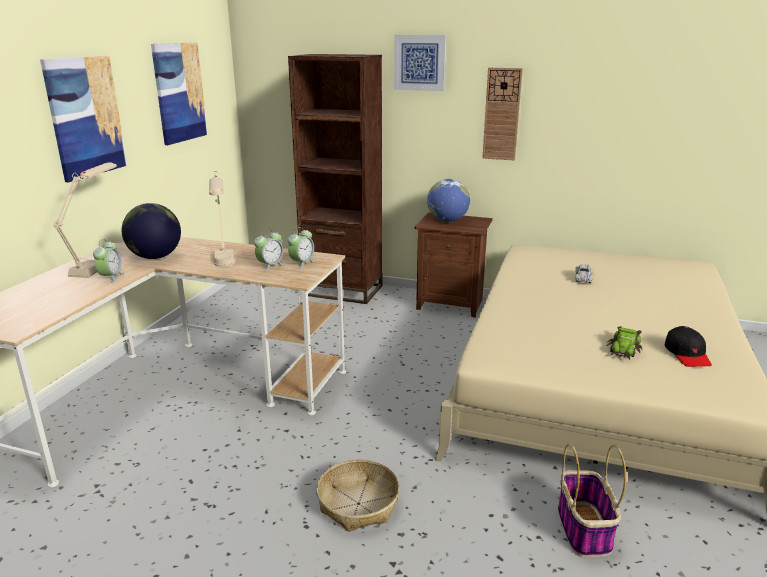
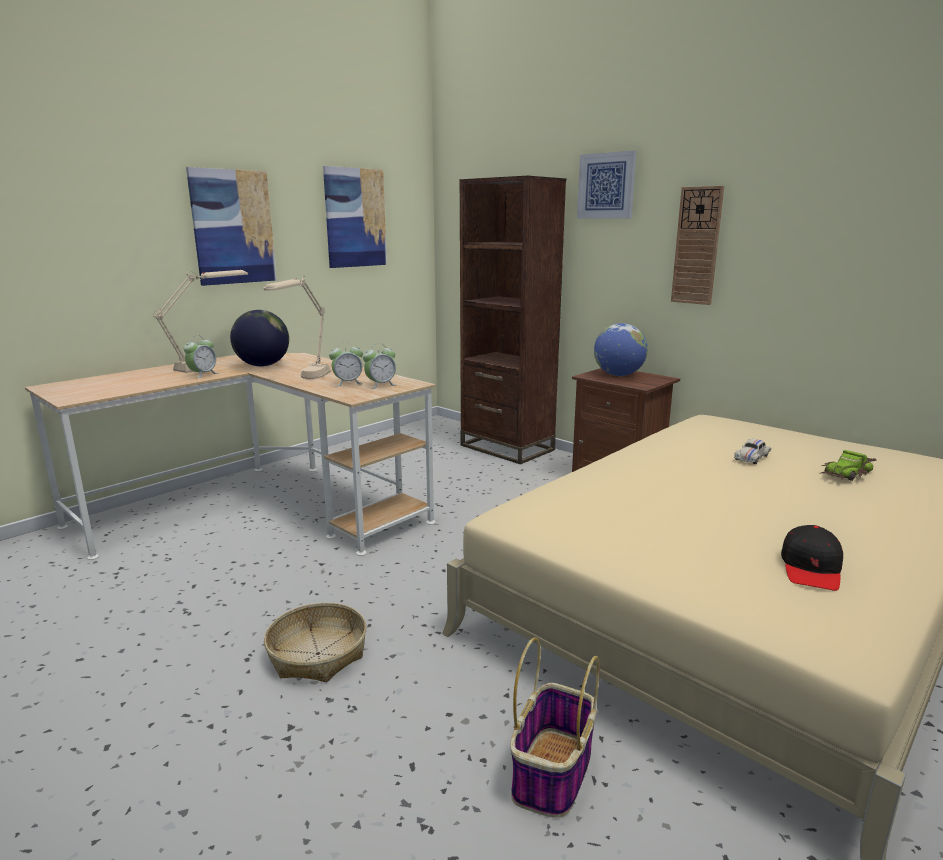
camera: 25 degrees right, 5 degrees down
(624, 348) = (715, 542): toy car -> toy car (846, 473)

